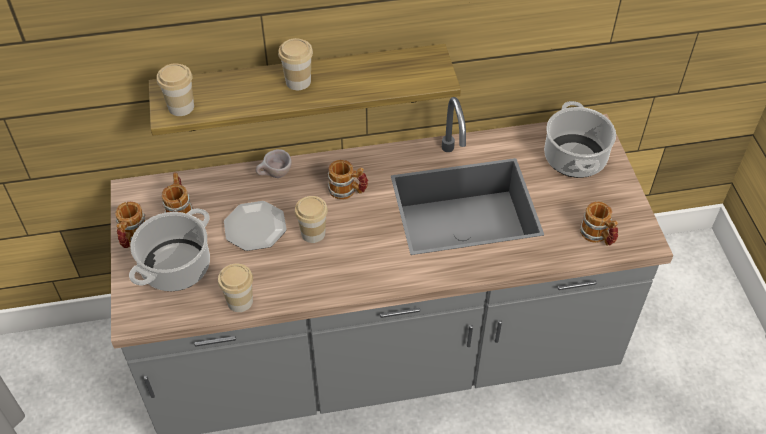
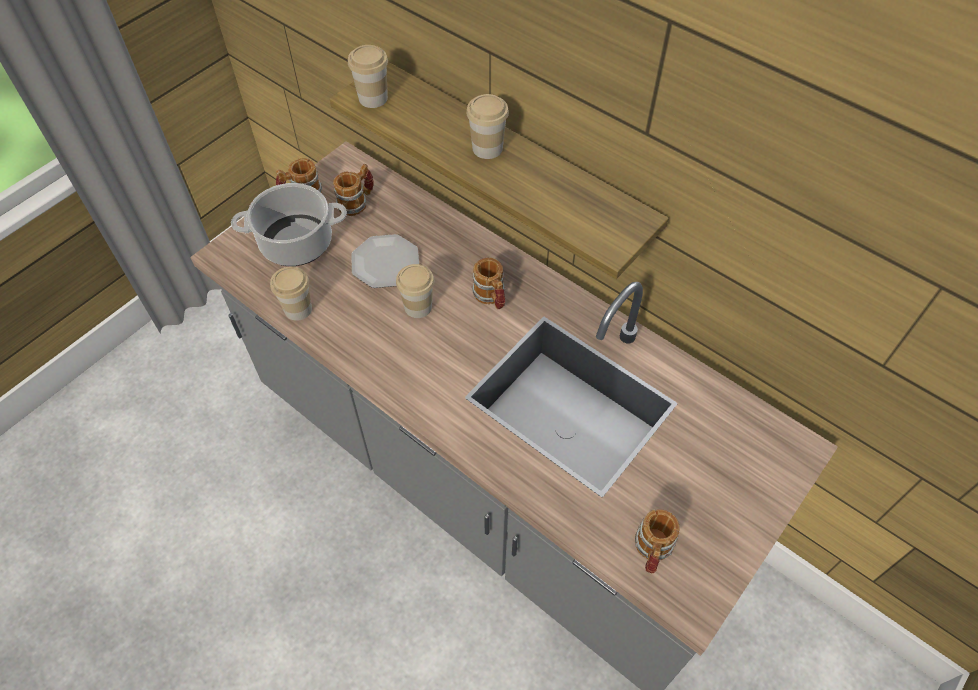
camera: 50 degrees right, 5 degrees up
(274, 175) = (455, 235): beige cup -> none
(575, 158) = (737, 458): cooking pot -> none

